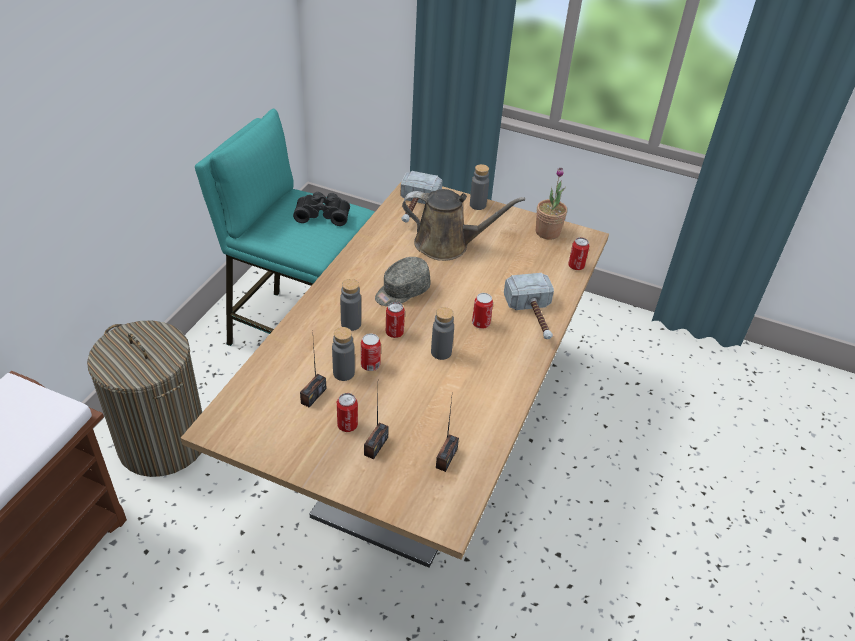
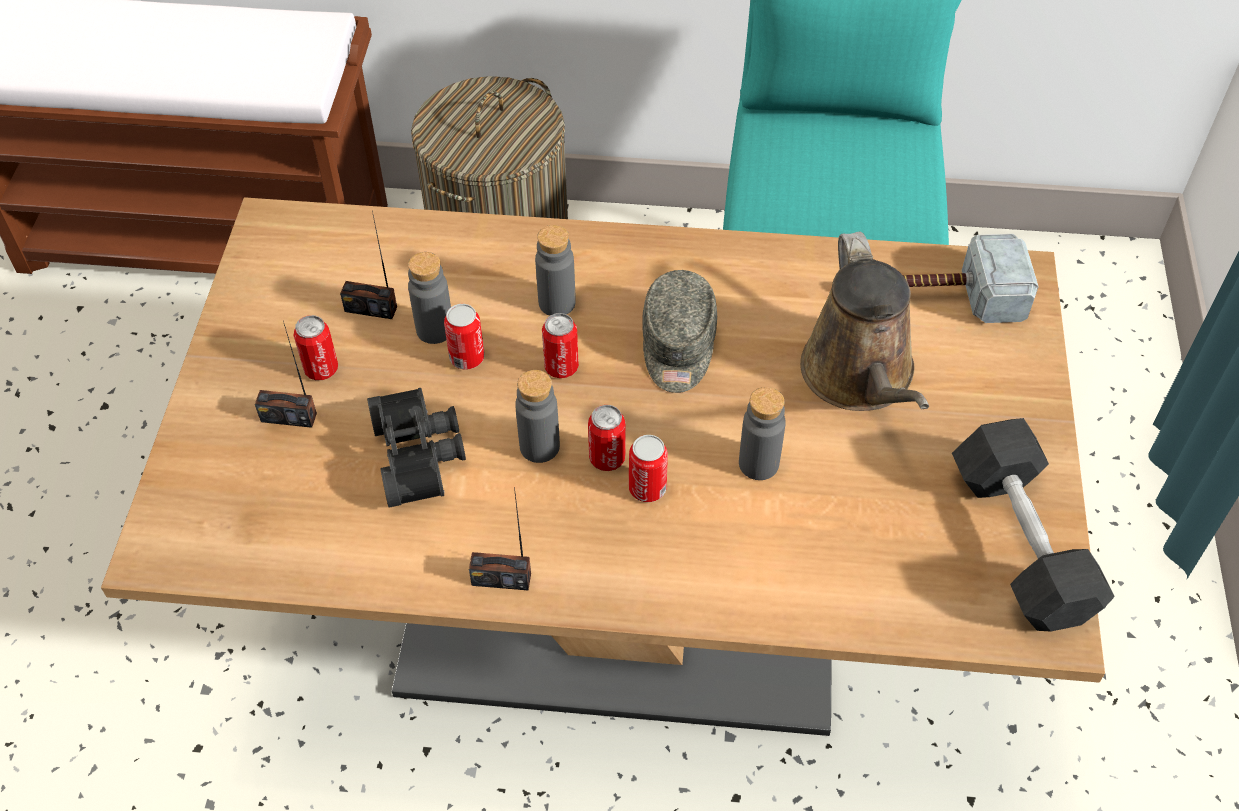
camera: 75 degrees right, 10 degrees up
(323, 214) = (871, 184): black binoculars -> black binoculars (421, 454)
(401, 291) = (678, 346): grey cap -> grey cap turned 120 degrees counterclockwise
(446, 458) = (288, 517): radio -> radio (501, 579)
(477, 205) = (1034, 394): grey bottle -> grey bottle (758, 464)
(534, 317) = (708, 574): hammer -> none
(547, 232) = (1021, 543): potted plant -> grey dumbbell
(576, 266) = (927, 622): can -> can (607, 458)

